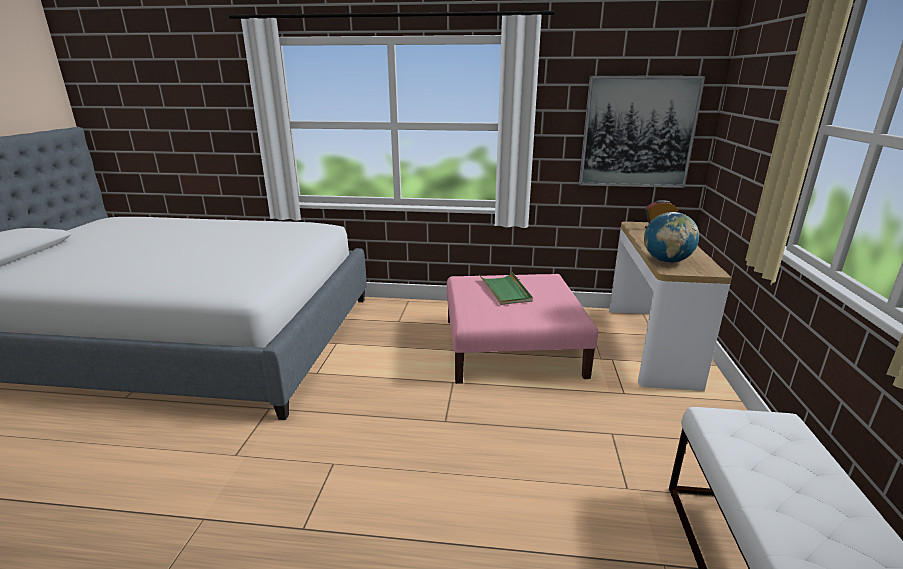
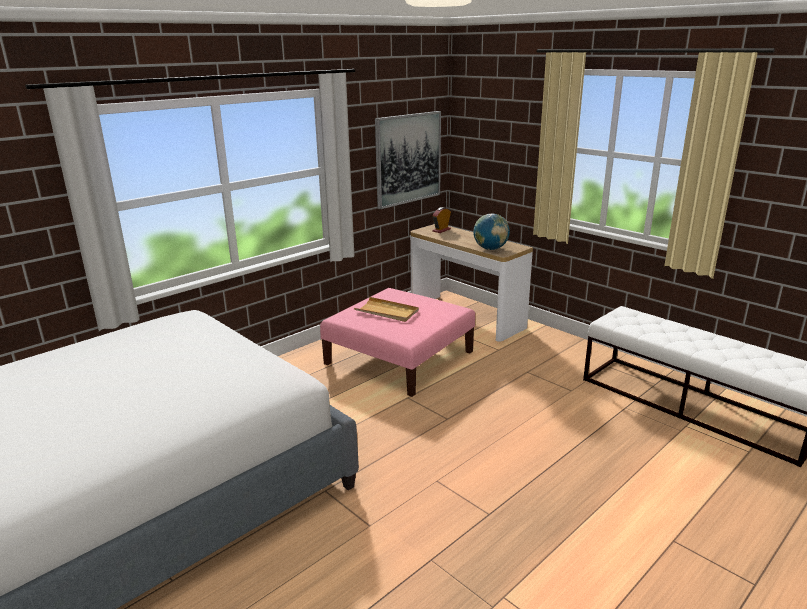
camera: 50 degrees left, 0 degrees up
(505, 290) = (387, 312): green tray -> beige tray

